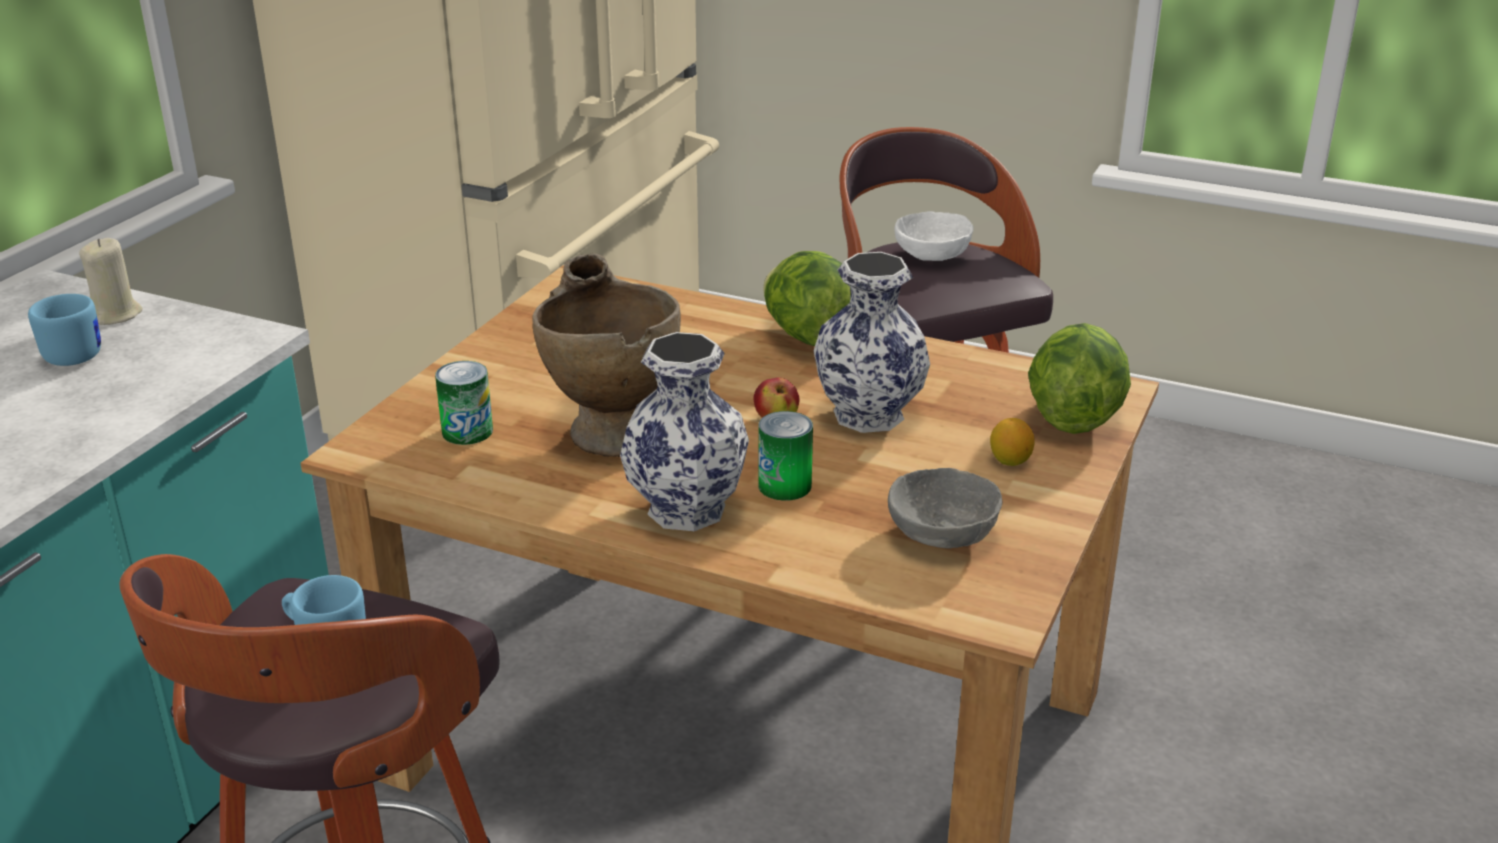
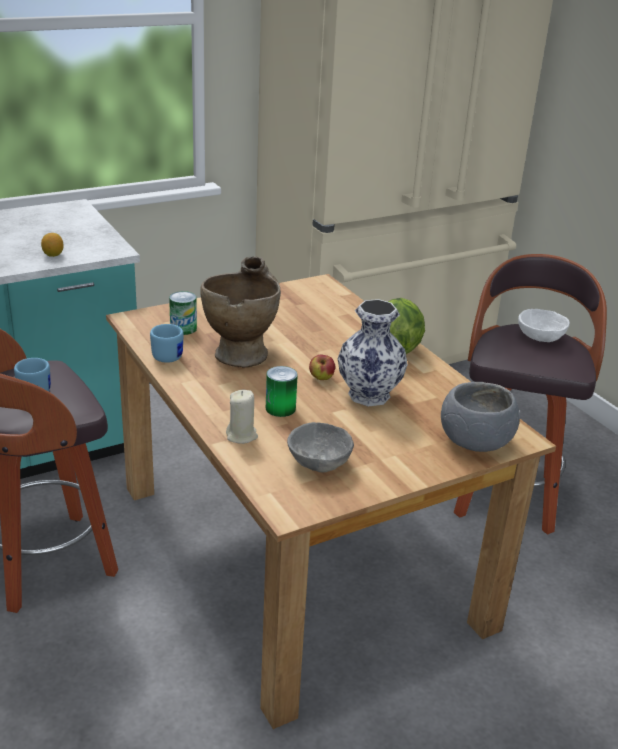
camera: 35 degrees right, 0 degrees up
(72, 352) = (47, 233): blue mug -> blue mug (169, 355)
(116, 315) = (82, 224): beige candle -> beige candle (242, 435)
(688, 509) = (224, 399): vase -> none
(1009, 461) = (407, 446): lemon -> lemon (53, 255)
(1073, 417) = (475, 441): lettuce -> grey bowl

